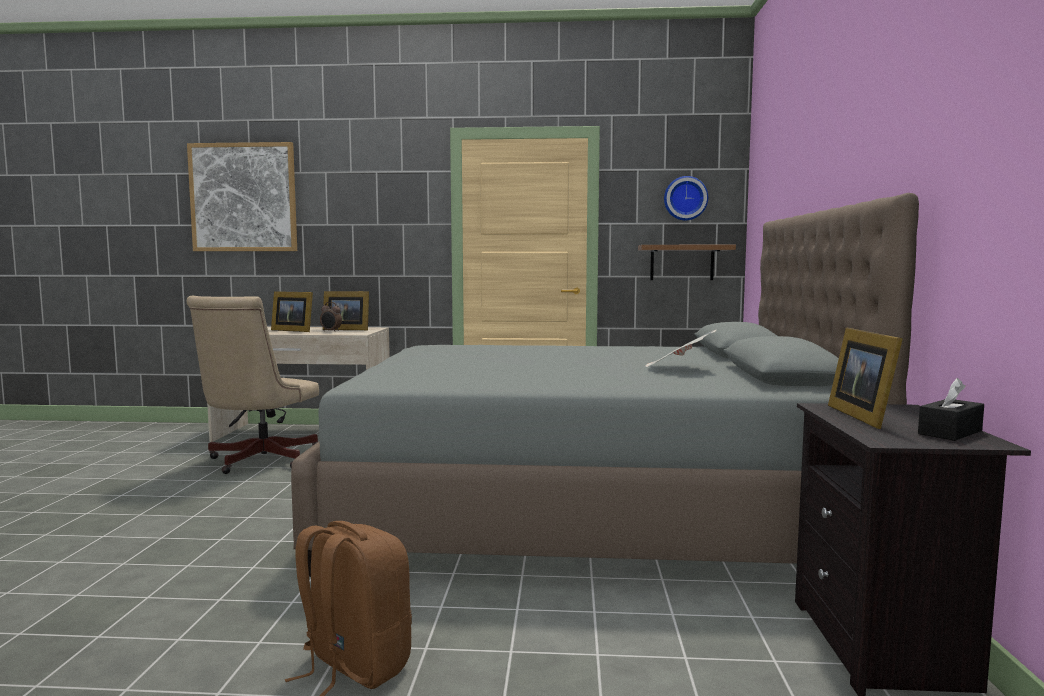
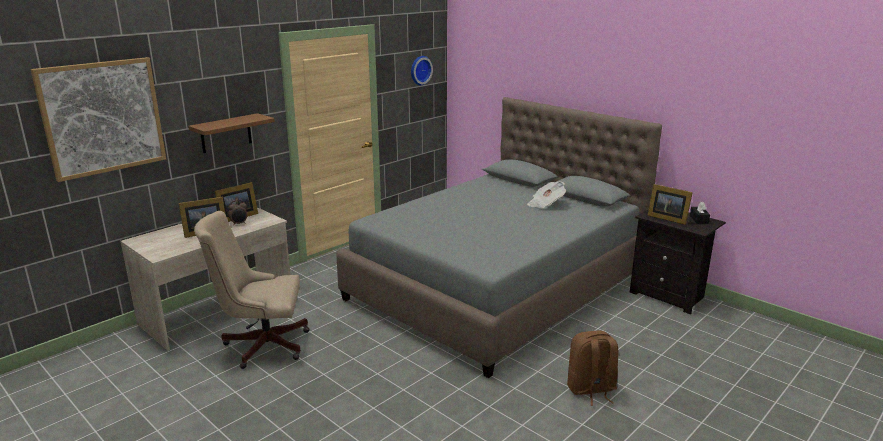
camera: 50 degrees left, 15 degrees up
(257, 461) = (261, 344): beige office chair -> beige office chair turned 120 degrees clockwise
(682, 262) = (419, 112): brown shelf -> brown shelf (226, 133)

